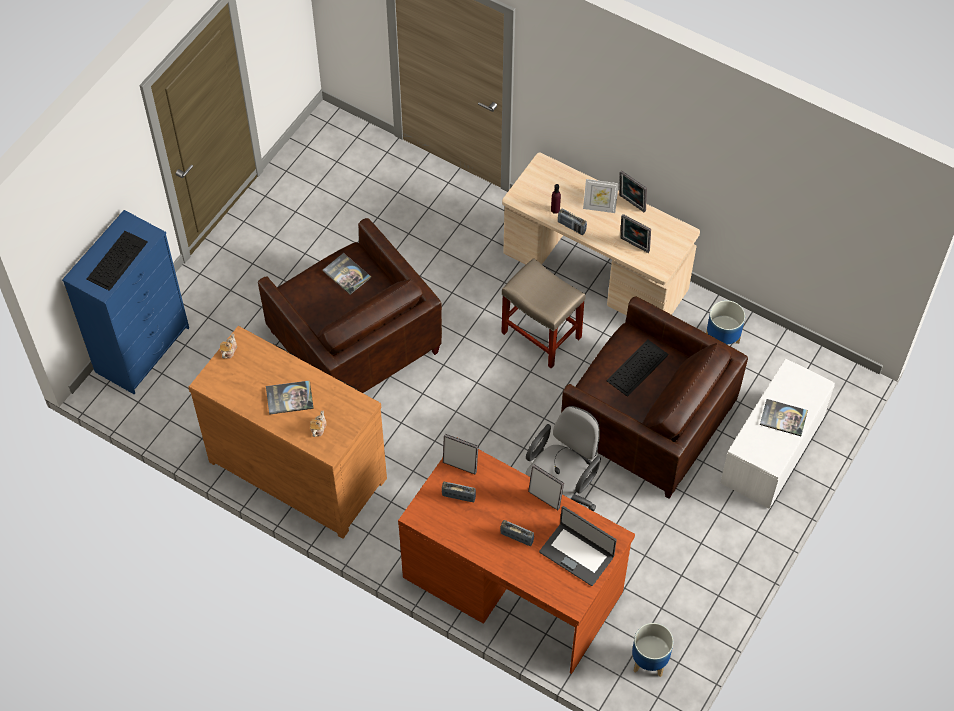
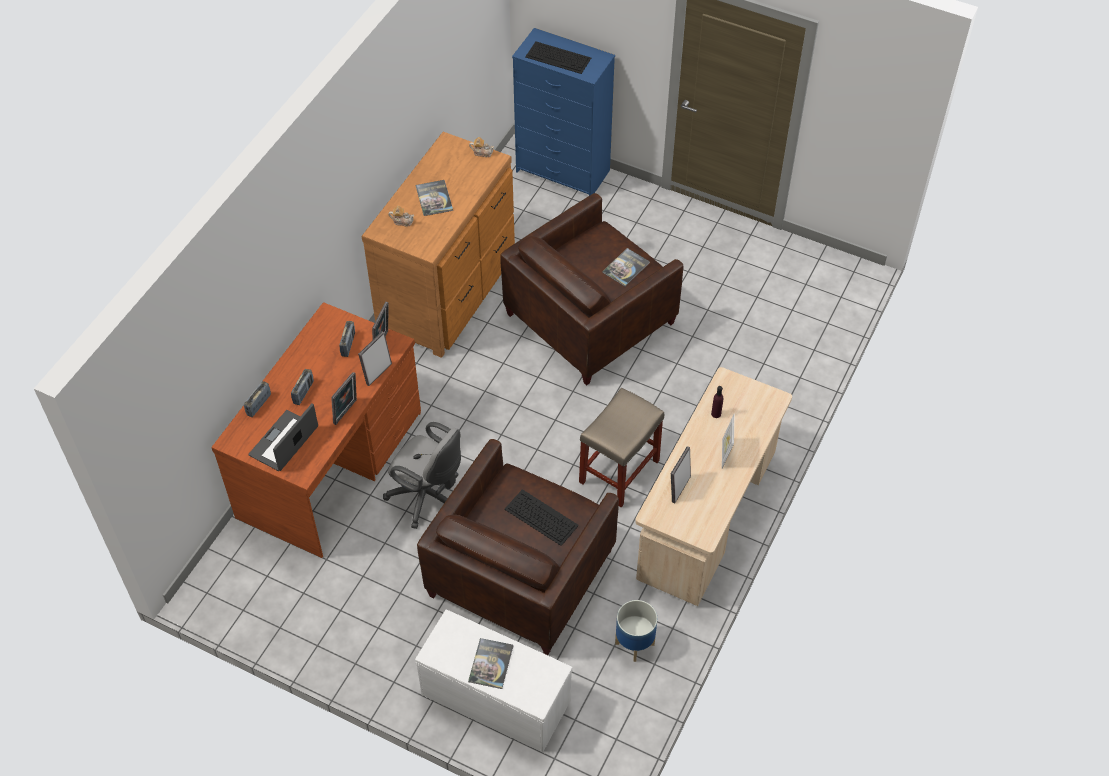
camera: 85 degrees right, 5 degrees down
(571, 227) = (695, 429): radio -> radio (259, 405)
(631, 204) = (736, 483): picture frame -> picture frame (377, 373)
(648, 661) = (245, 583): planter -> none

